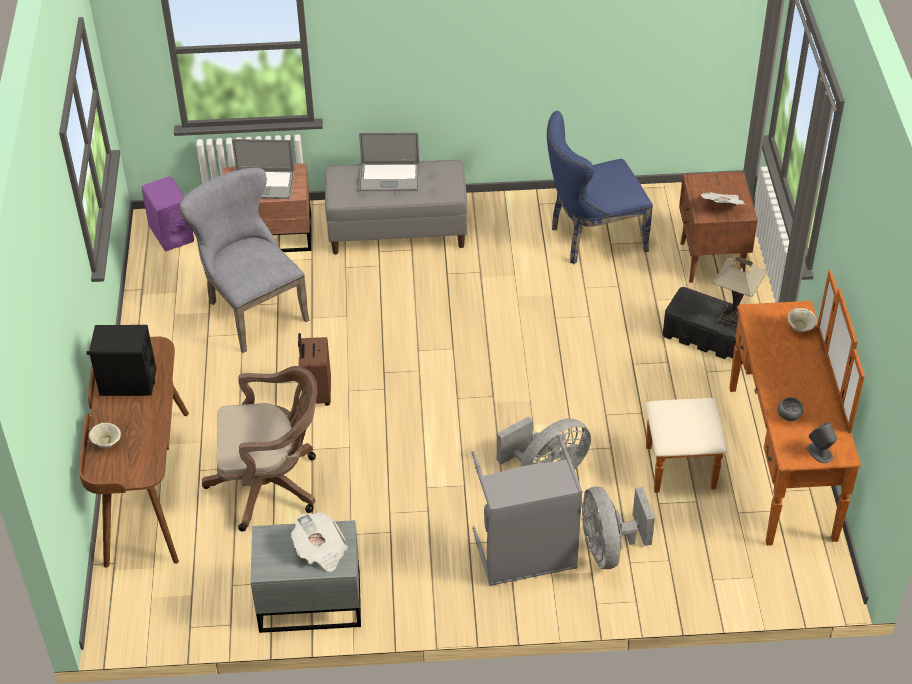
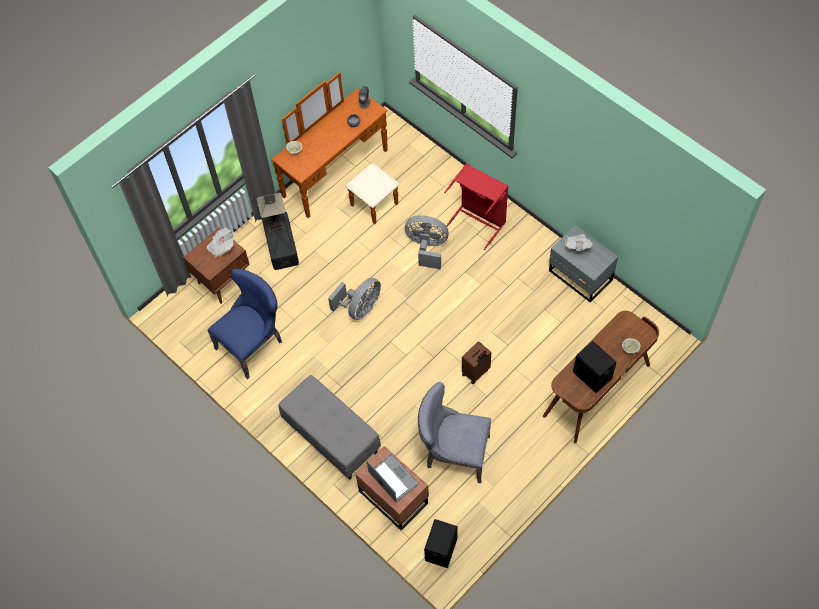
camera: 130 degrees left, 15 degrees up
(171, 233) = (441, 550): purple speaker -> black speaker
(251, 309) = (453, 453): grey chair -> grey chair turned 90 degrees clockwise
(271, 485) = (543, 342): brown office chair -> none
(389, 177) = (326, 425): laptop -> none
(527, 558) = (478, 221): grey laundry basket -> red laundry basket
(591, 238) = (253, 343): blue chair -> blue chair turned 75 degrees counterclockwise
(609, 548) = (444, 198): grey fan -> grey fan (360, 308)

